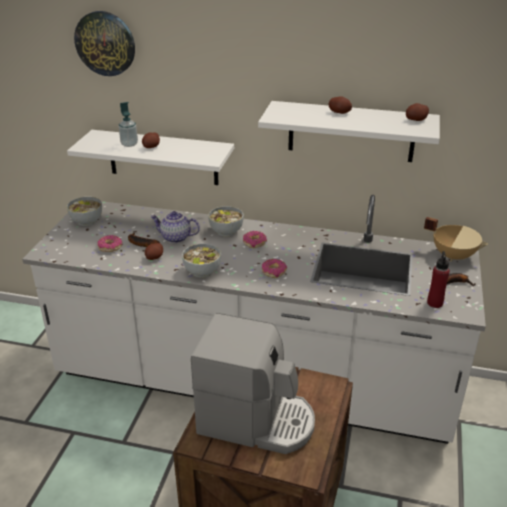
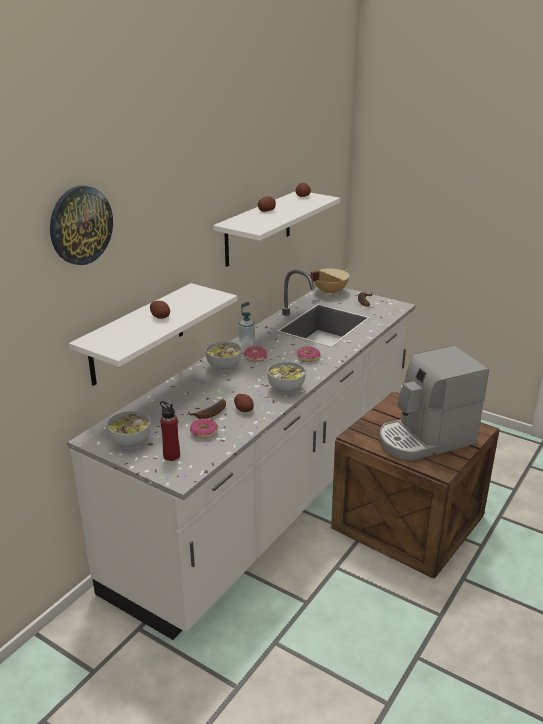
camera: 70 degrees left, 5 degrees down
(129, 144) = (140, 326): soap dispenser -> soap dispenser (246, 341)
(175, 238) = (215, 394): teapot -> none
(256, 421) = (425, 439): coffee machine -> coffee machine turned 150 degrees counterclockwise
(435, 303) = (383, 312): red bottle -> red bottle (171, 456)

